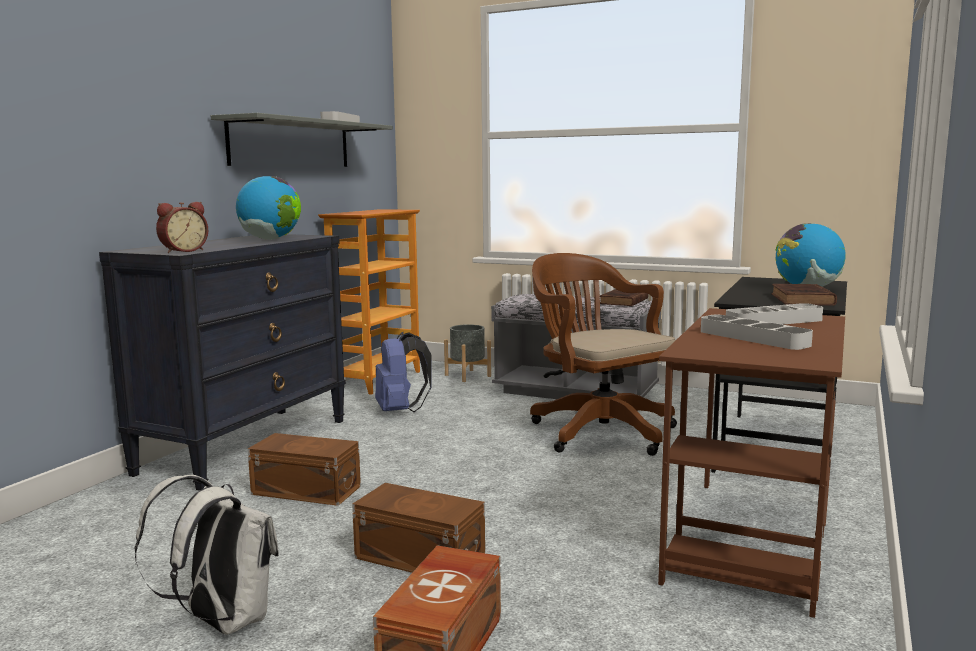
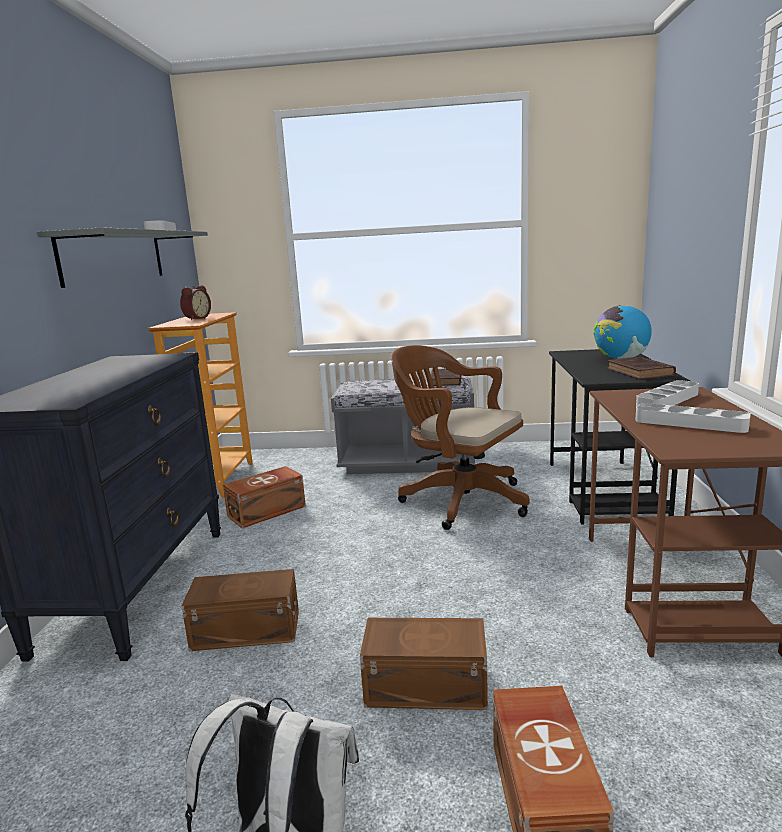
camera: 20 degrees left, 5 degrees up
(183, 251) = (65, 400): alarm clock -> alarm clock (196, 318)
(270, 239) = (134, 366): globe -> none
(400, 411) = (268, 511): blue backpack -> brown storage box
(468, 376) = (300, 461): grey planter -> none

